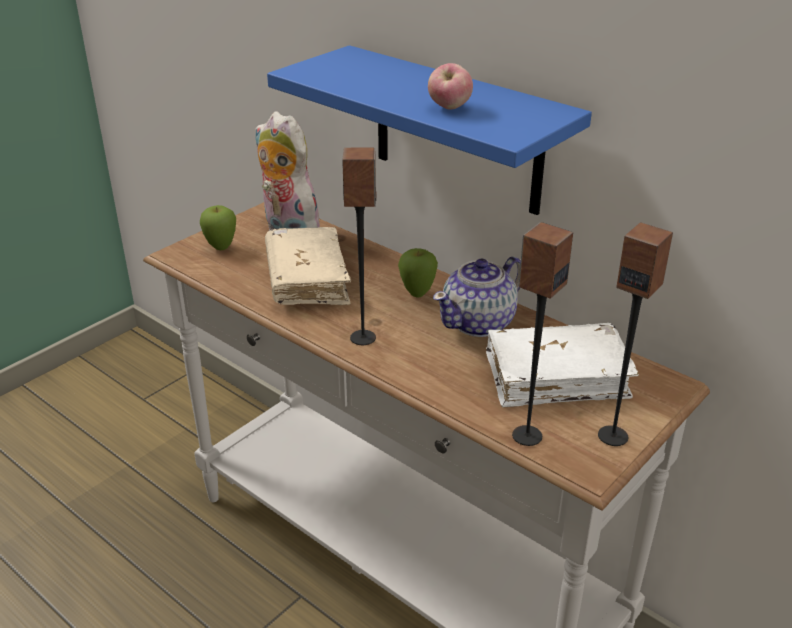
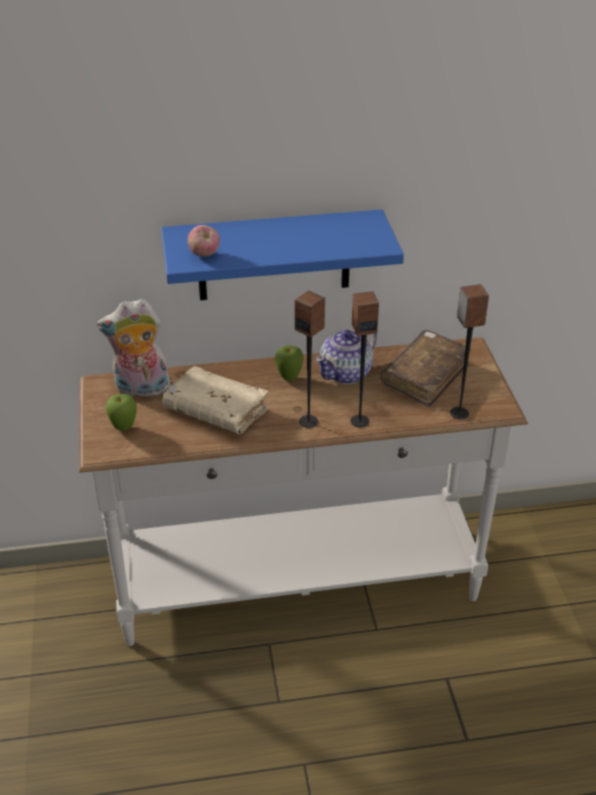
camera: 50 degrees left, 5 degrees up
(449, 108) = (321, 244): apple -> apple (204, 255)
(479, 323) = (346, 373): teapot -> teapot turned 45 degrees clockwise
(556, 377) = (425, 377): white book -> brown book
(613, 436) = (488, 387): speaker -> speaker (359, 421)

